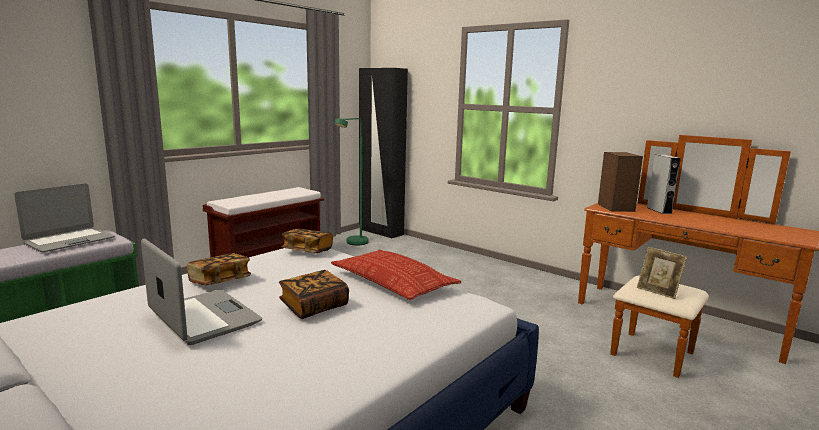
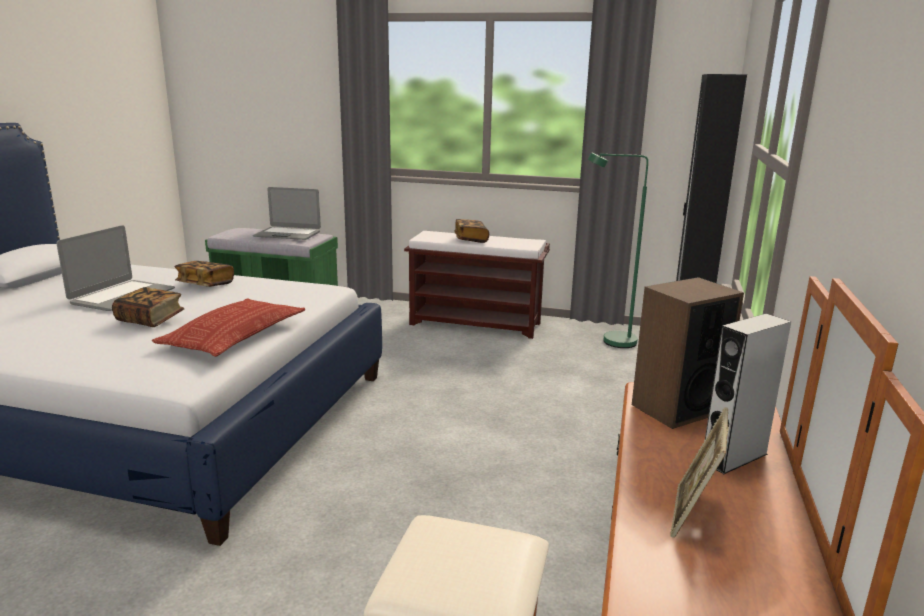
camera: 65 degrees right, 5 degrees up
(307, 251) = (310, 291): book -> book (471, 239)
(658, 291) = (433, 553): picture frame -> picture frame (693, 515)

